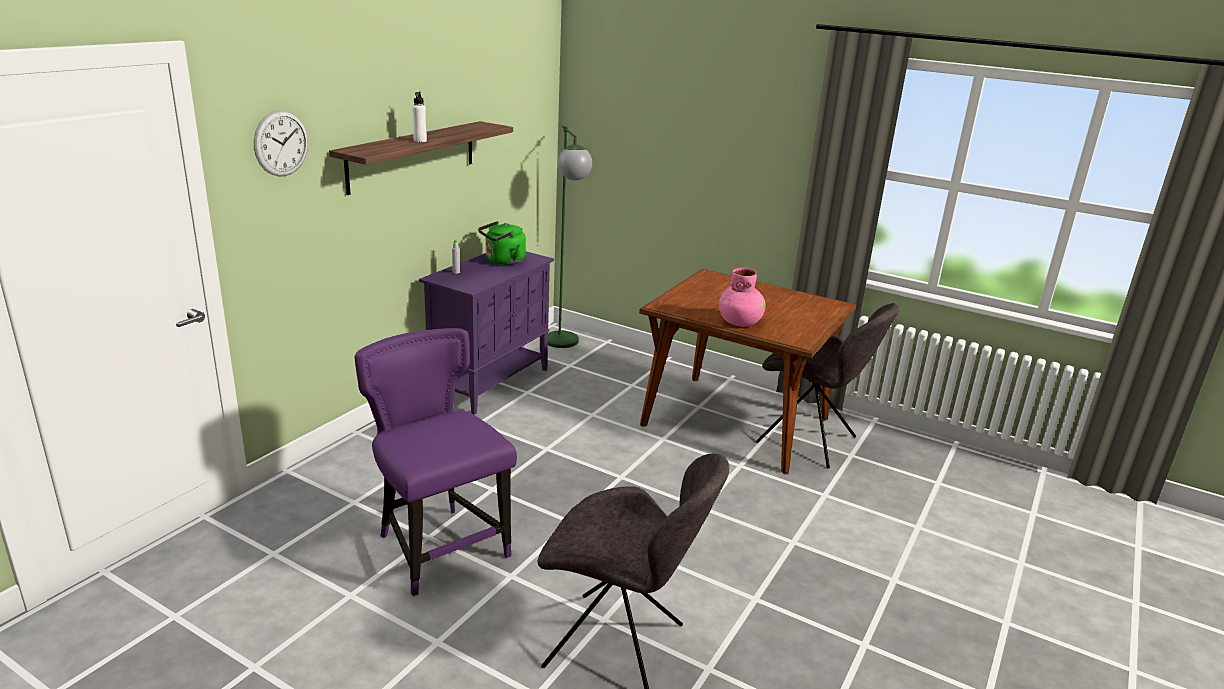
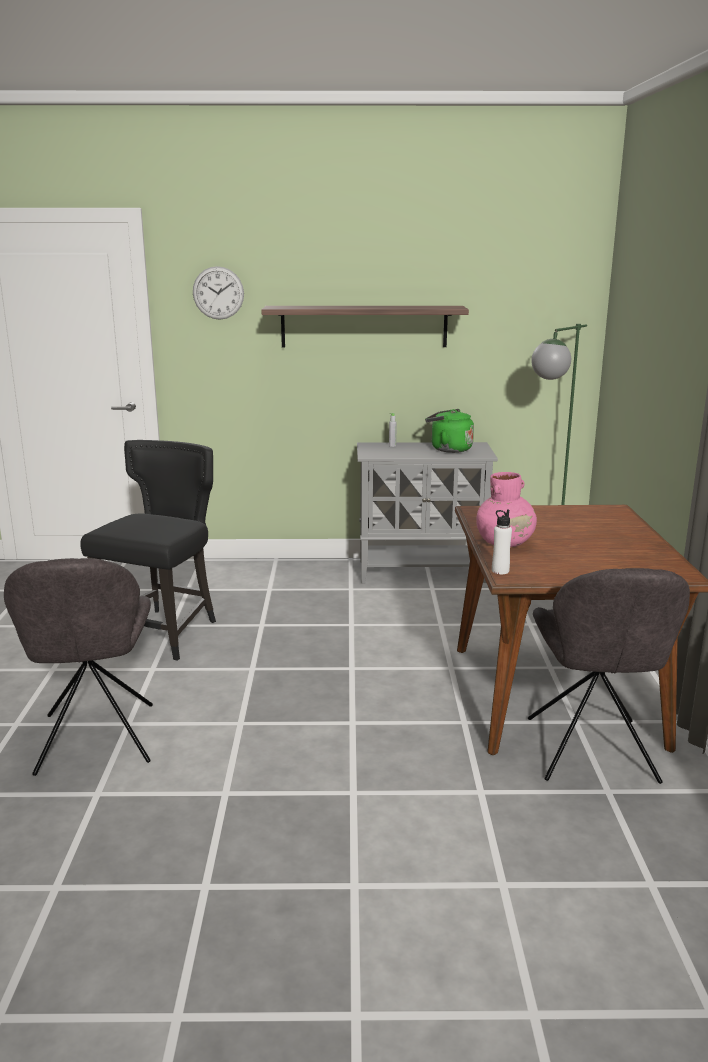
camera: 60 degrees right, 5 degrees down
(420, 140) = (346, 307): white bottle -> white bottle (500, 571)
(439, 547) = (163, 633): purple chair -> black chair
(490, 382) = (422, 571): purple cabinet -> grey cabinet

